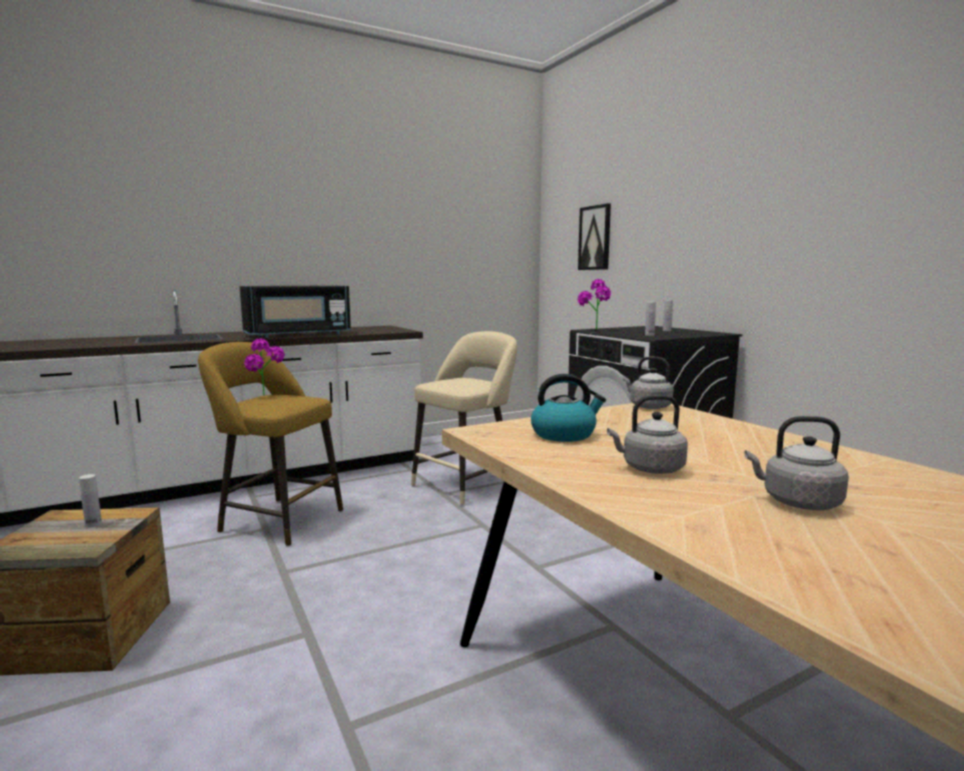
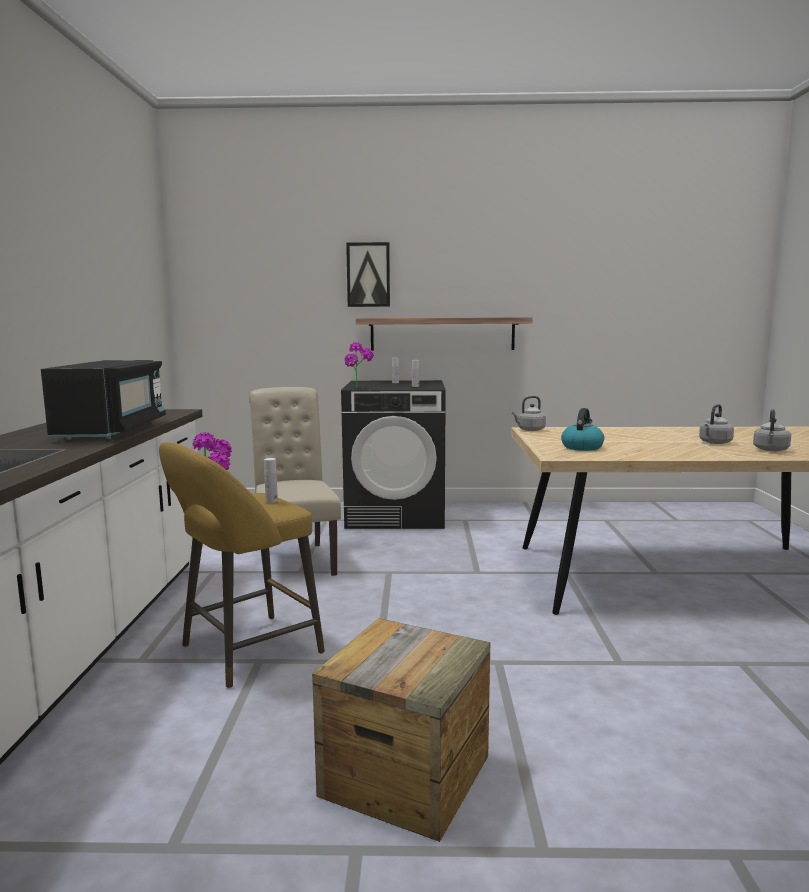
camera: 60 degrees left, 0 degrees up
(93, 524) = (397, 646): white bottle -> white bottle (271, 501)
(466, 484) = (294, 559): beige stool -> beige chair
(595, 238) = (265, 300): picture -> picture (368, 275)
(649, 469) = (659, 447): grey kettle -> grey kettle (770, 450)
(750, 271) = (442, 334): none -> shelf

